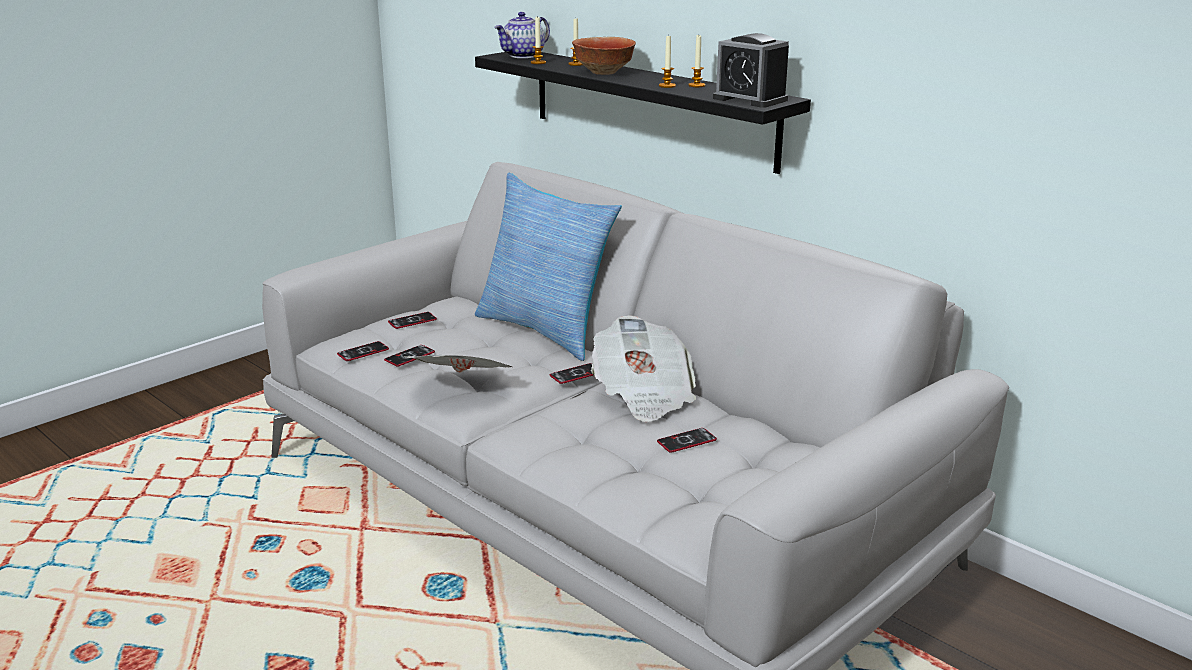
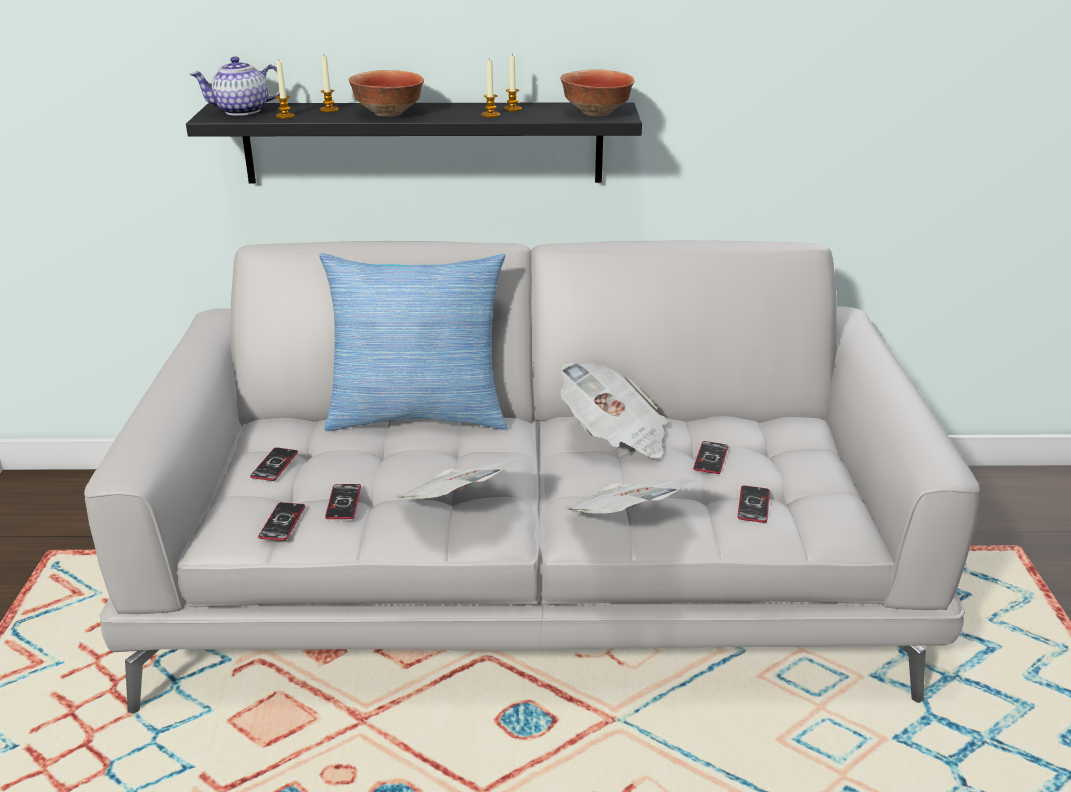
camera: 45 degrees left, 5 degrees up
(523, 56) = (241, 111): teapot -> teapot turned 75 degrees clockwise
(543, 447) = (626, 523): none -> newspaper
(576, 374) = (524, 444): phone -> phone (753, 505)
(750, 99) = (597, 113): alarm clock -> bowl

